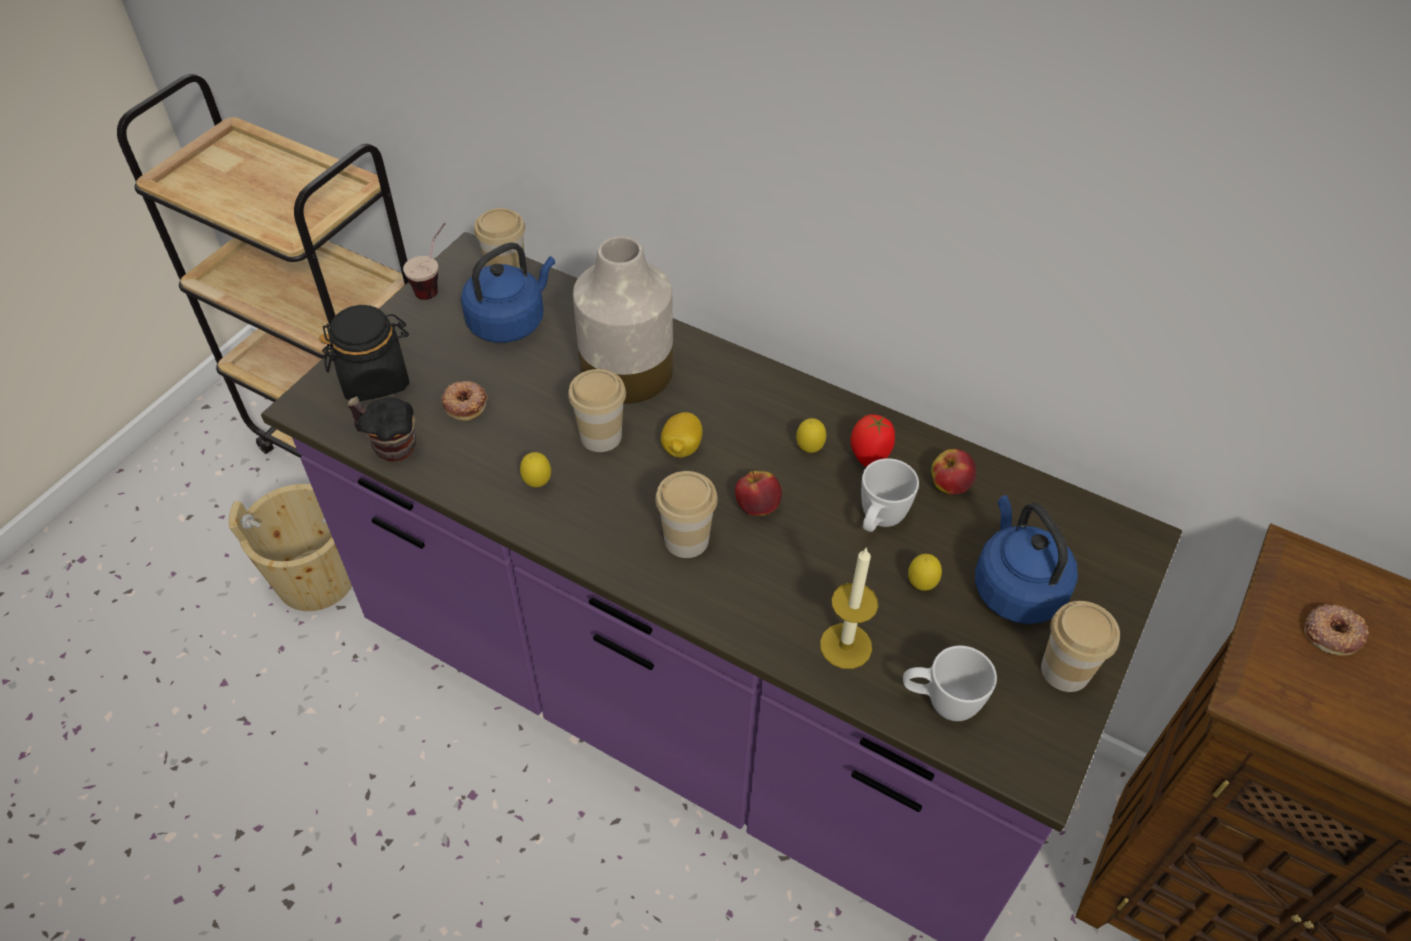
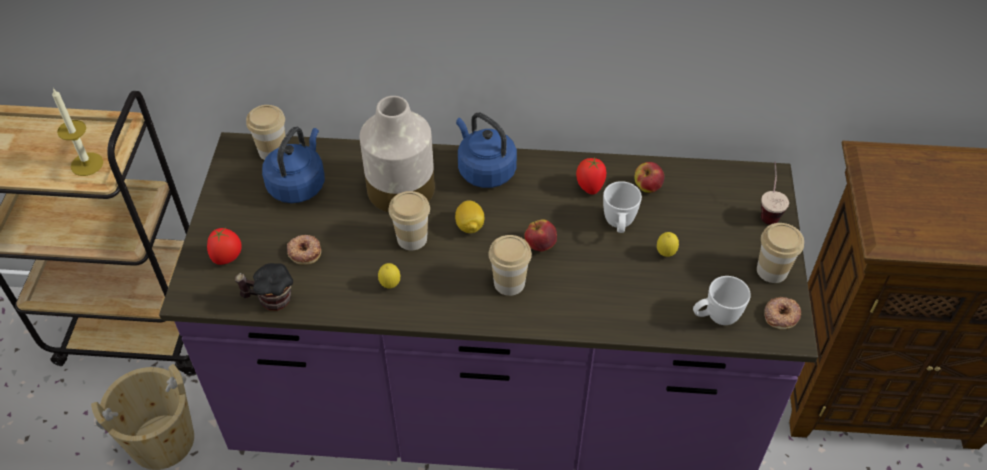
camera: 25 degrees left, 0 degrees up
(375, 378) = (227, 258): black jar -> tomato
(435, 284) = (226, 177): cup -> cup (768, 210)
(809, 449) = (550, 197): lemon -> none
(846, 646) = (643, 307): candle -> candle (87, 164)
(1015, 587) = (718, 233): blue kettle -> blue kettle (484, 170)
(1332, 632) = (905, 190): donut -> donut (781, 315)

